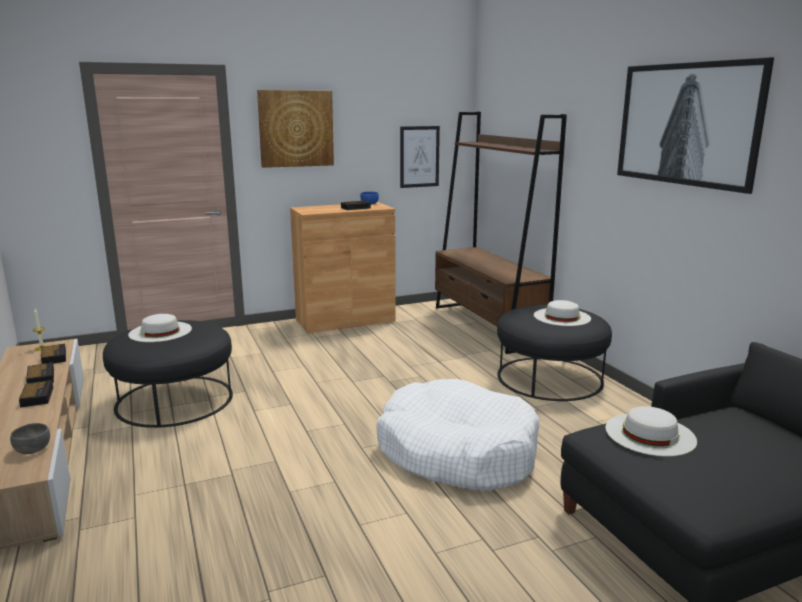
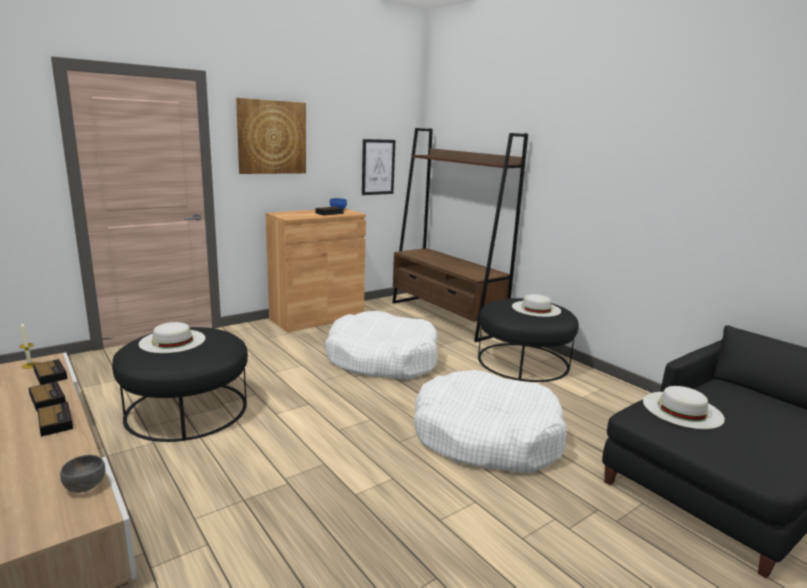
camera: 15 degrees left, 0 degrees up
(390, 366) = (382, 359): none -> white dog bed
(687, 124) = (653, 145): picture -> none

